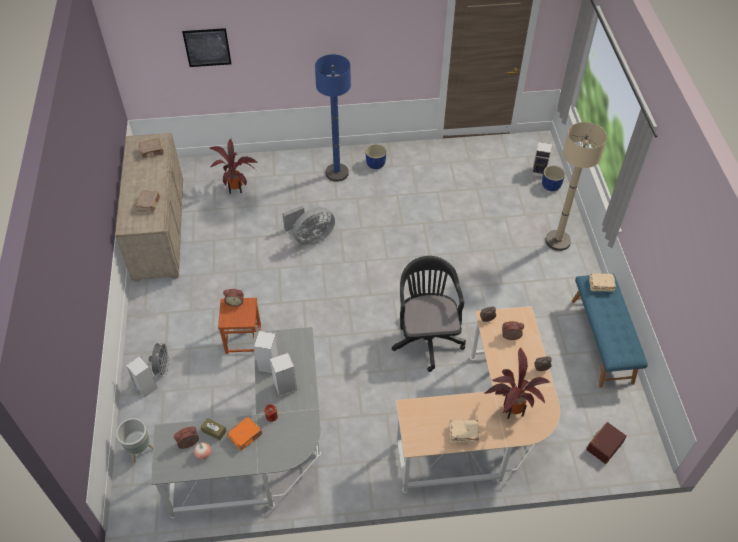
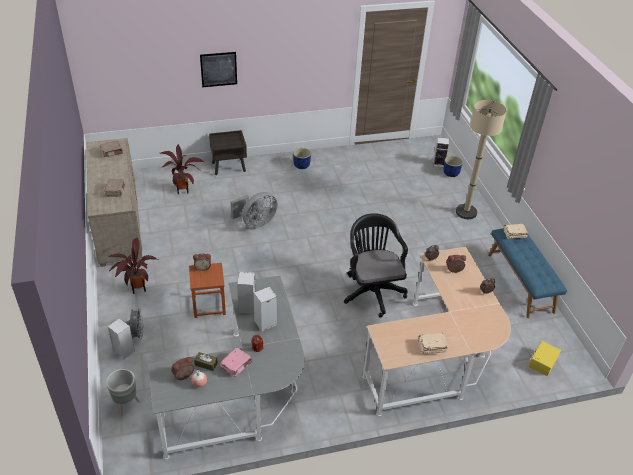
camera: 10 degrees left, 10 degrees down
(207, 47) = (158, 62): picture -> picture (218, 69)
(245, 436) = (236, 365): orange book -> pink book
(292, 161) = (229, 167): none -> brown nightstand
(337, 173) = (269, 174): blue floor lamp -> none
(510, 409) = (468, 324): potted plant -> potted plant (136, 288)
(603, 445) = (542, 362): brown storage box -> yellow storage box

